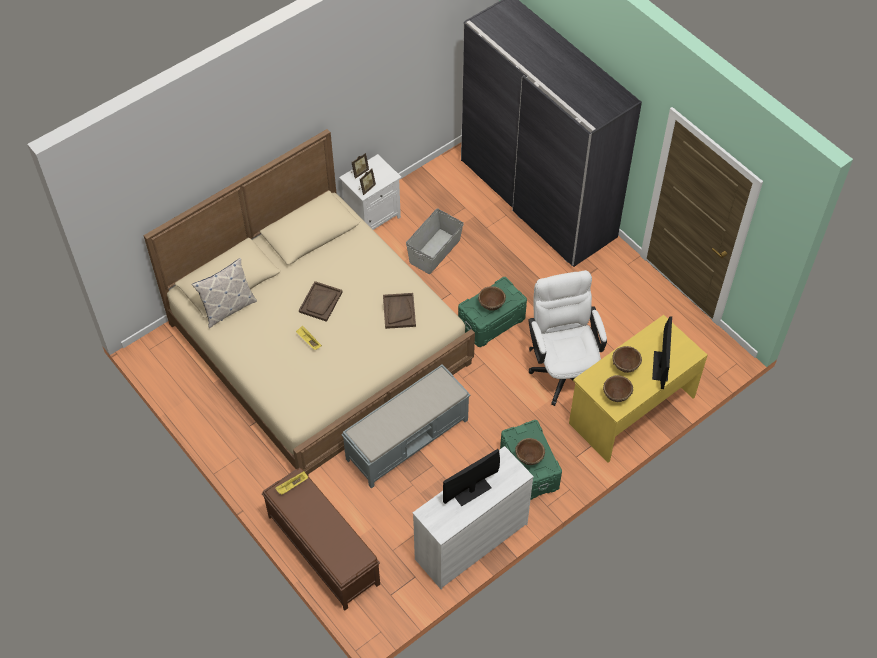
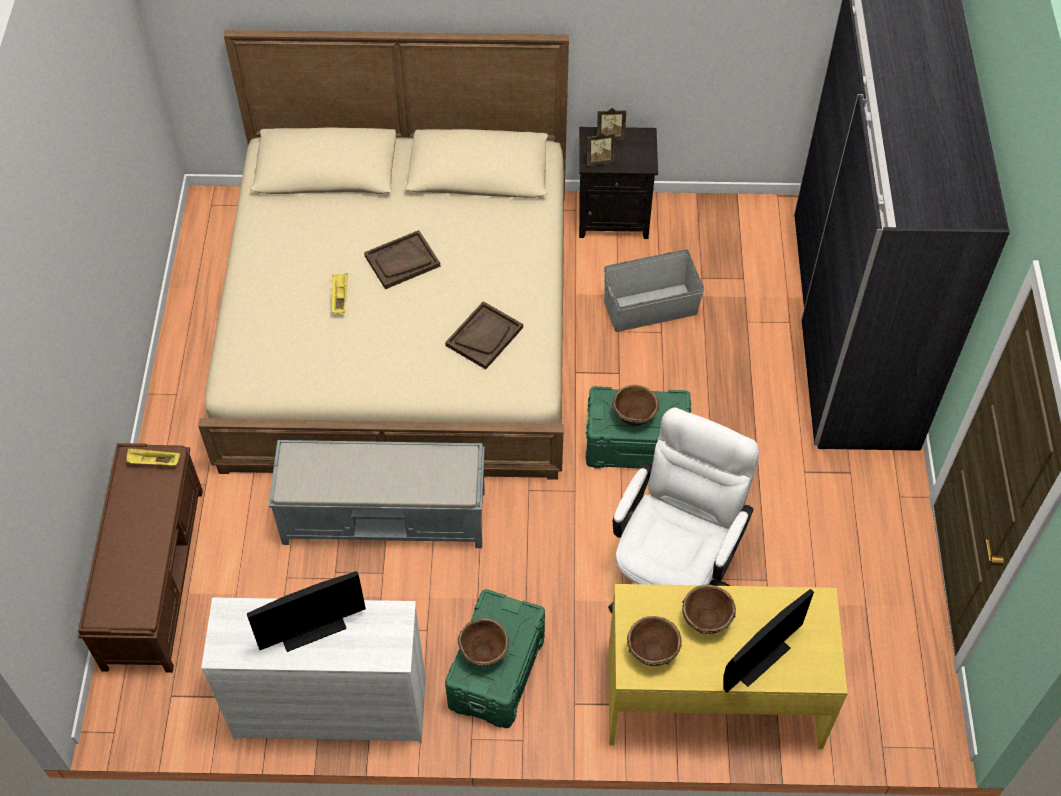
camera: 40 degrees right, 0 degrees up
(228, 308) = (291, 198): pillow -> none
(373, 216) = (614, 216): white nightstand -> black nightstand
(471, 491) = (312, 628): monitor -> monitor turned 150 degrees clockwise

